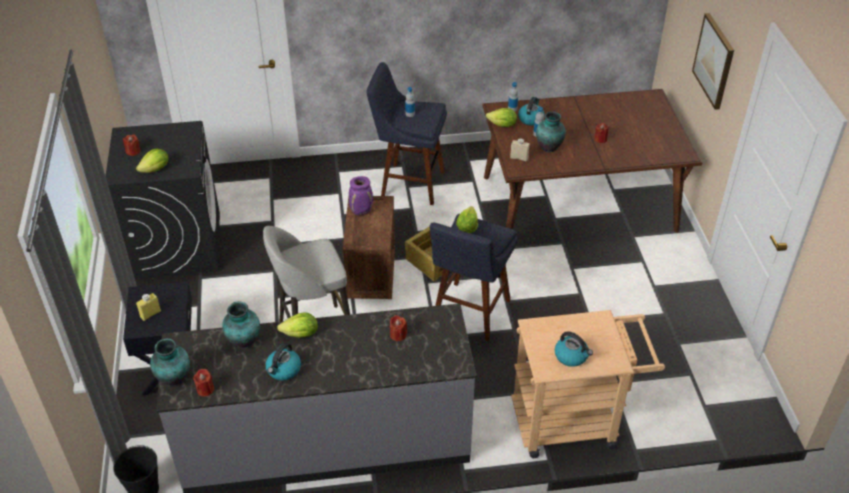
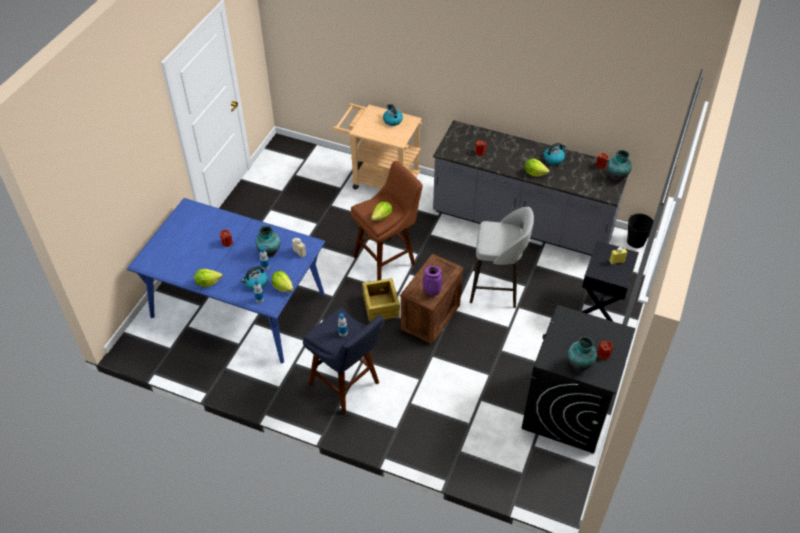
camera: 150 degrees left, 5 degrees up
(156, 169) = (589, 326): lettuce -> lettuce (207, 282)
(243, 342) = (570, 181): vase -> vase (580, 364)
(469, 315) = (387, 258): blue stool -> brown stool
(579, 203) = (237, 305): brown dining table -> blue dining table
(714, 61) = (139, 169): picture -> none

